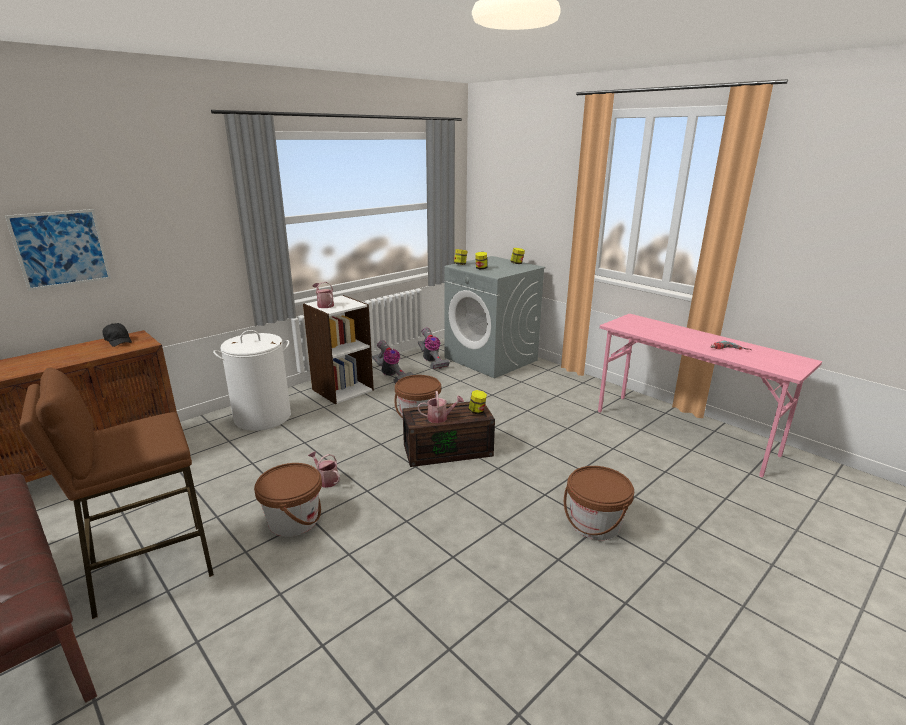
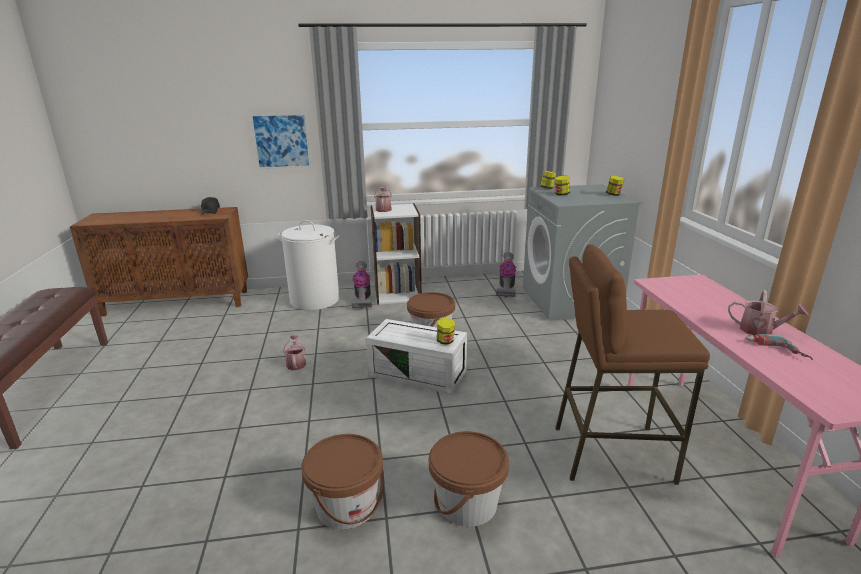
camera: 35 degrees right, 0 degrees up
(61, 249) = (183, 135): picture -> picture (281, 141)
(150, 568) = (130, 382): brown stool -> brown stool (611, 452)
(293, 520) = (238, 385): brown bucket -> brown bucket (347, 506)
(391, 375) = (453, 292): vacuum cleaner -> vacuum cleaner (362, 299)
(440, 418) = (404, 337): watering can -> watering can (761, 331)
(448, 449) = (419, 373): brown storage box -> white storage box

